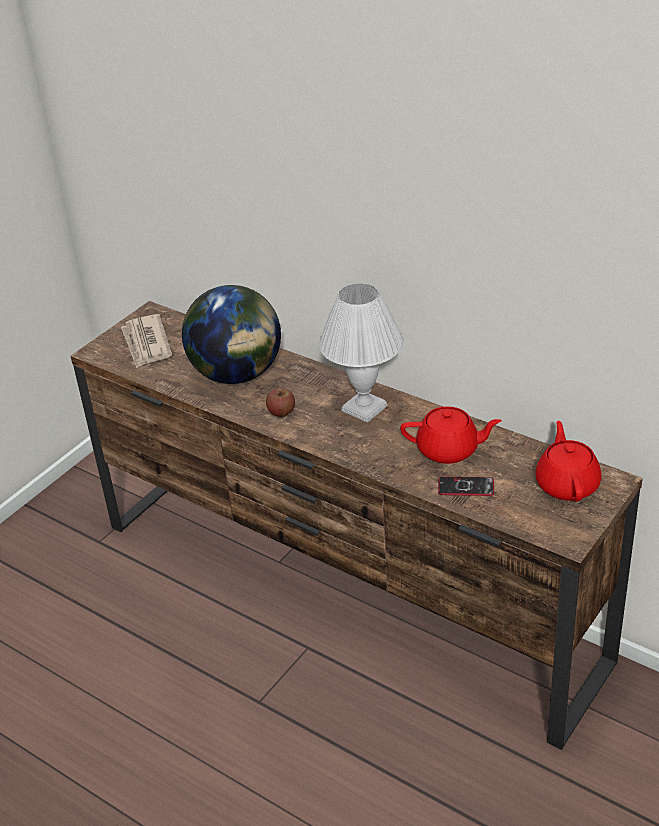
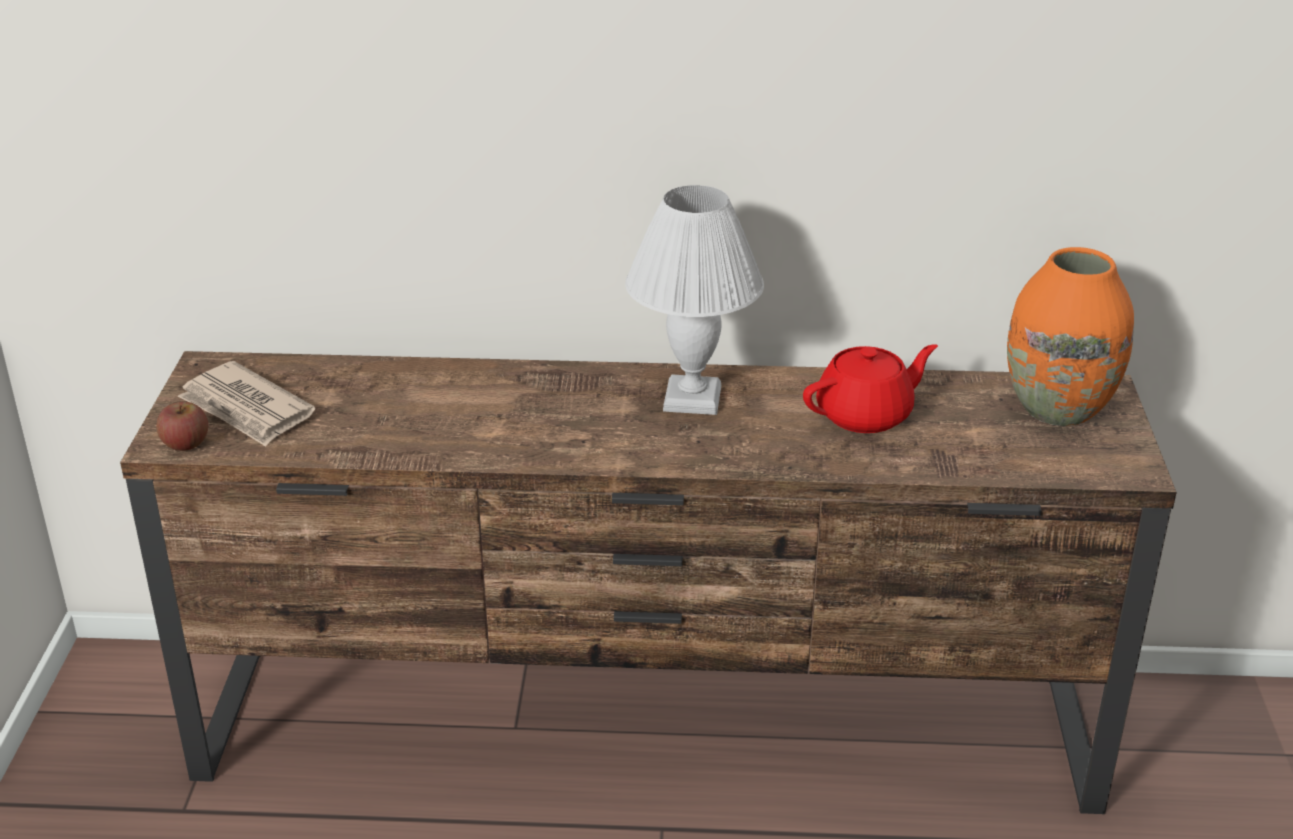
camera: 35 degrees left, 5 degrees down
(237, 374) = (449, 409): globe -> none
(281, 412) = (574, 438): apple -> apple (185, 444)
(466, 487) = (939, 451): phone -> none
(567, 484) = (1056, 408): red teapot -> orange vase

